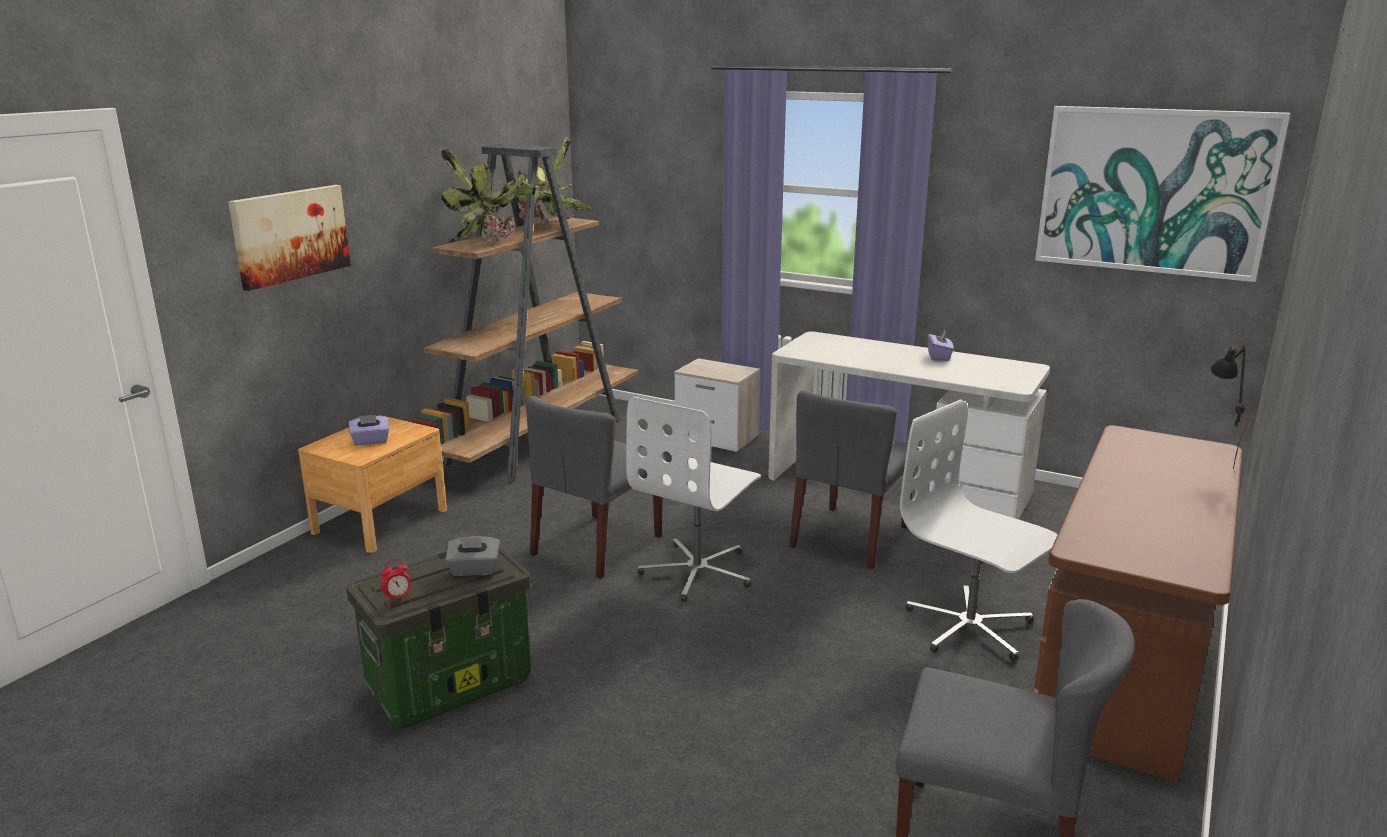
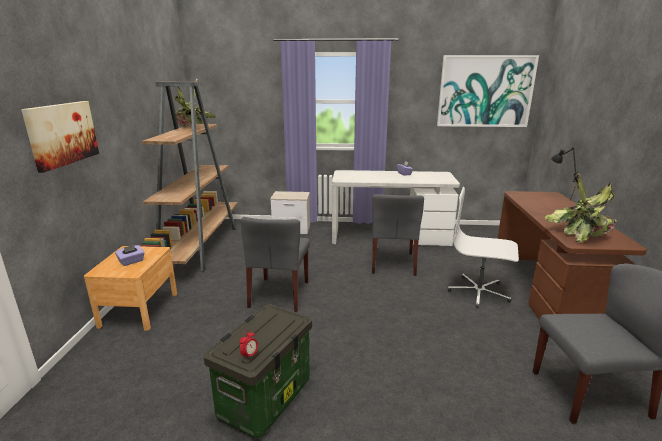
camera: 25 degrees left, 0 degrees up
(474, 570) = (279, 324): grey tissue box -> none
(489, 241) = (172, 135): potted plant -> potted plant (580, 234)
(698, 572) = (342, 295): white office chair -> none

